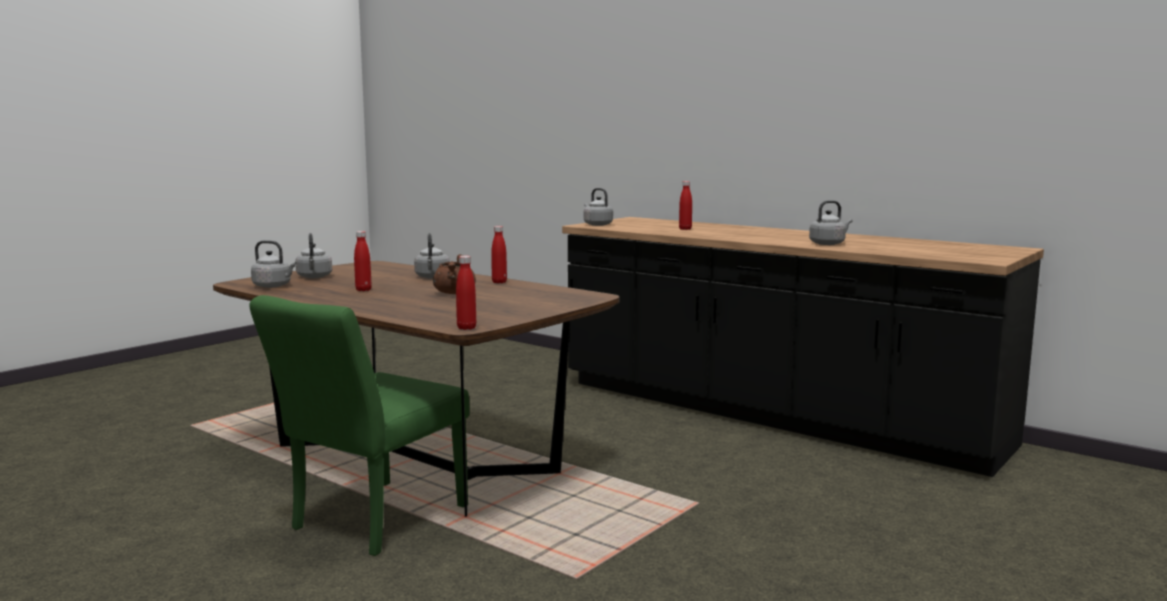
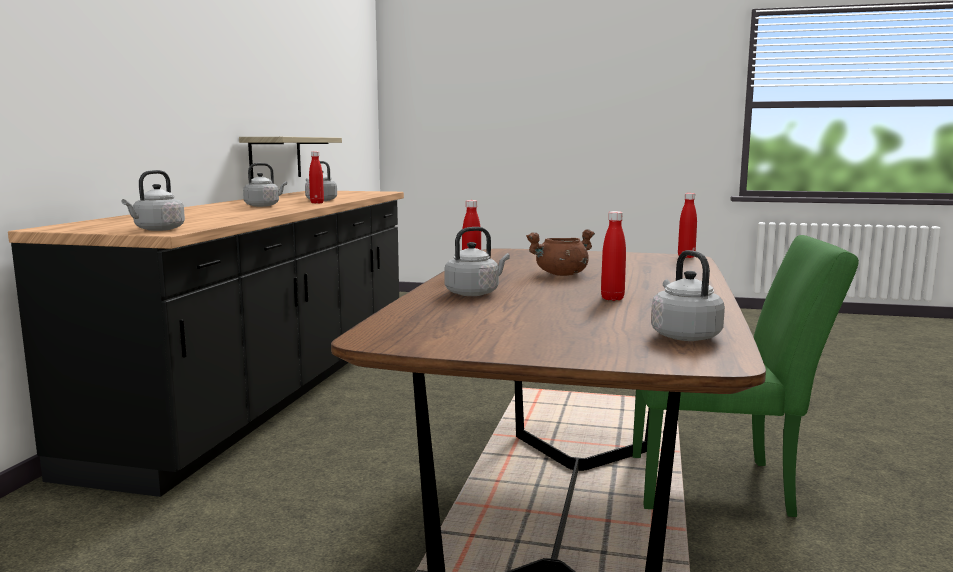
camera: 115 degrees left, 0 degrees up
(314, 277) = (572, 336): grey kettle -> grey kettle (264, 205)
(685, 229) = (210, 215): red bottle -> red bottle (317, 203)
(967, 197) = (275, 158): none -> shelf

